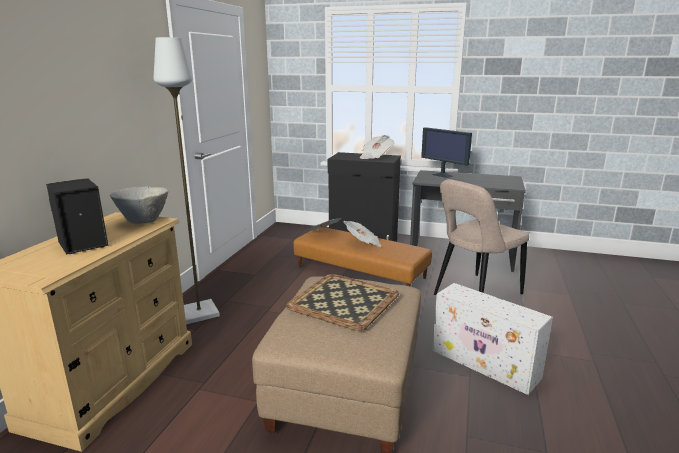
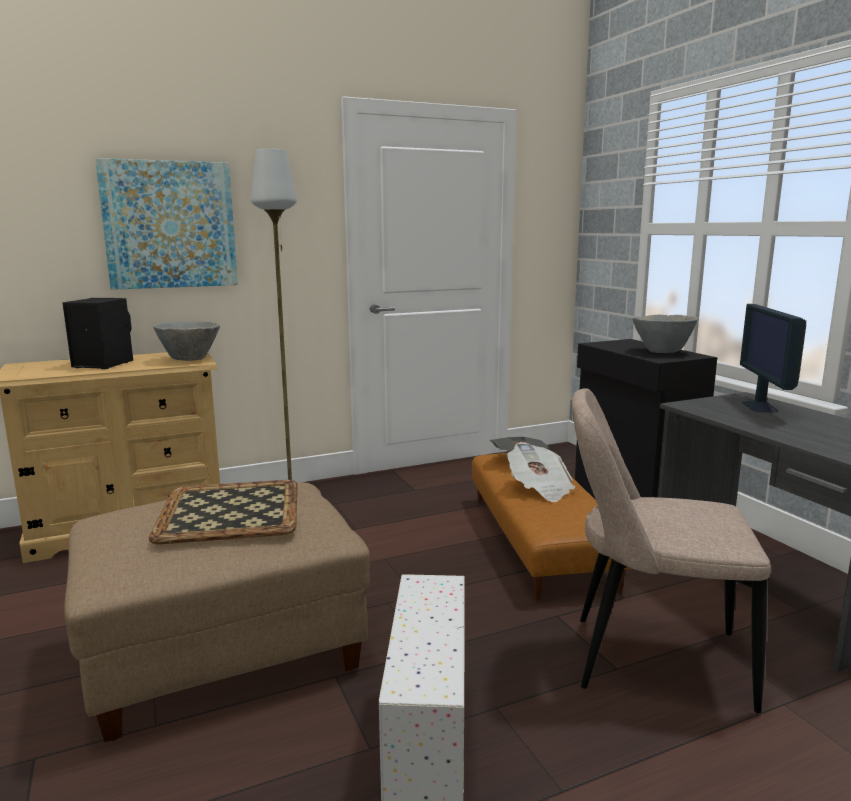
camera: 50 degrees right, 5 degrees down
(75, 104) = (170, 225): none -> picture
(375, 157) = (661, 352): newspaper -> grey bowl

